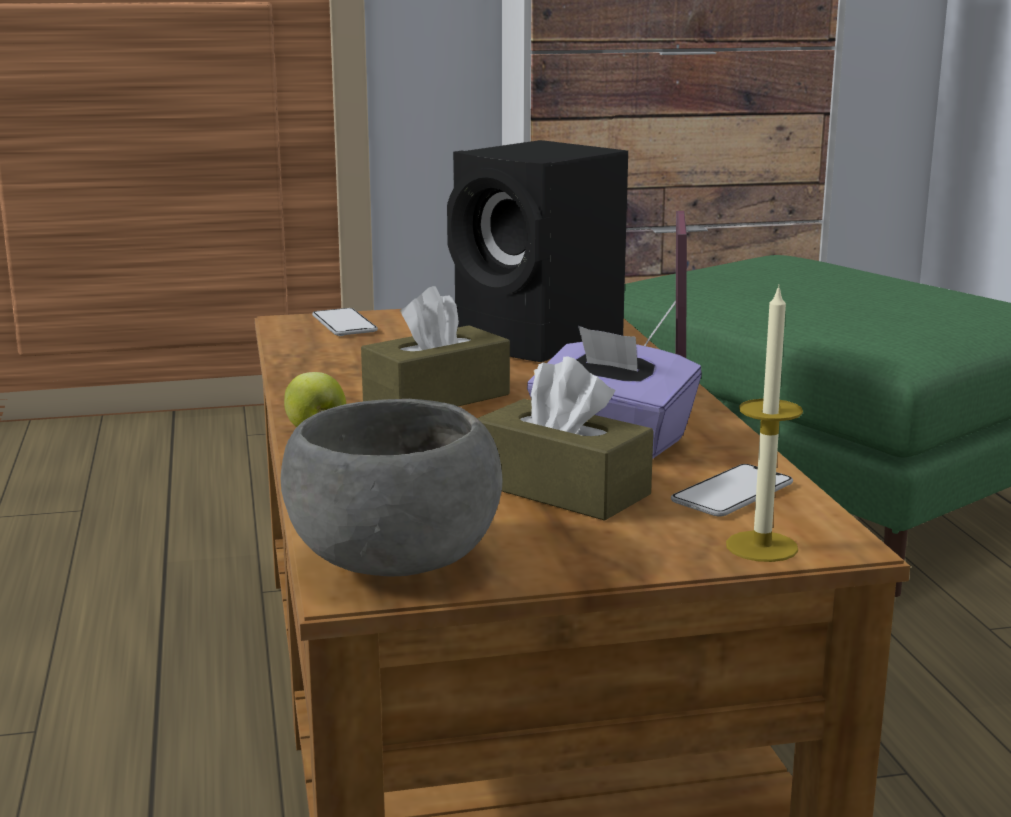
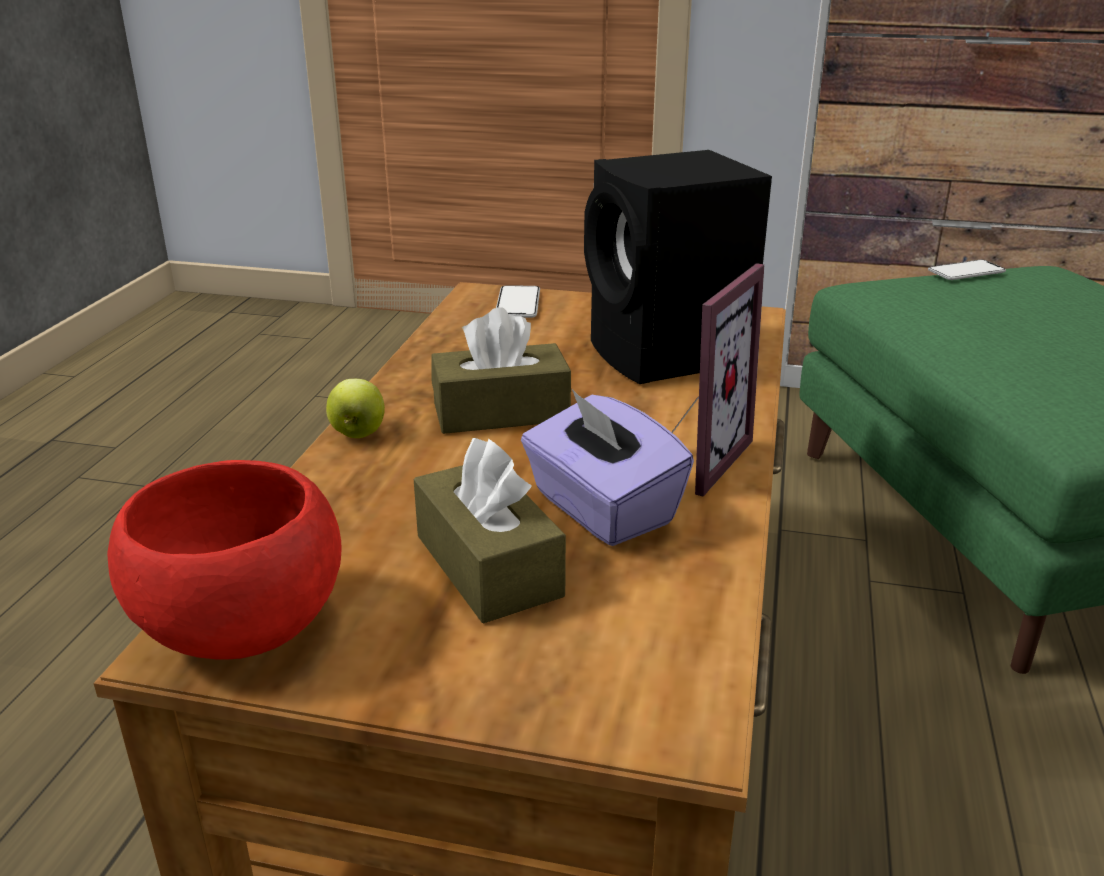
camera: 25 degrees right, 10 degrees up
(395, 562) = (242, 626): grey bowl -> red bowl
(732, 493) = (649, 619): phone -> phone (966, 272)
(761, 546) = (600, 714): candle -> none

